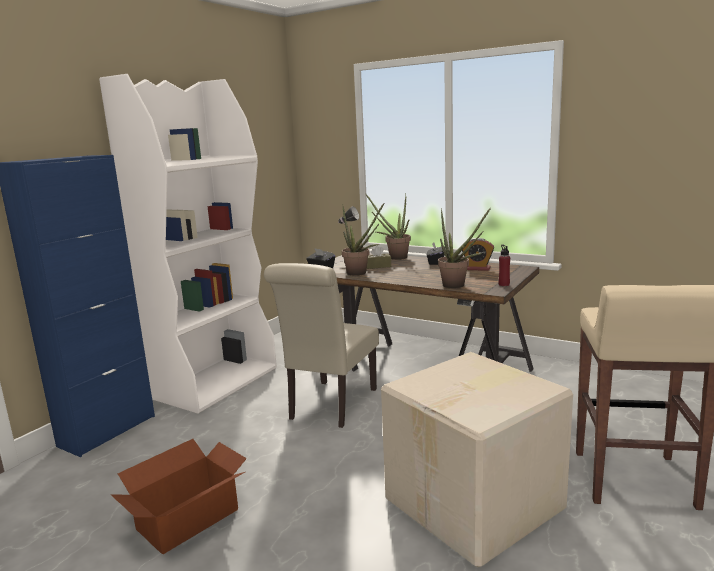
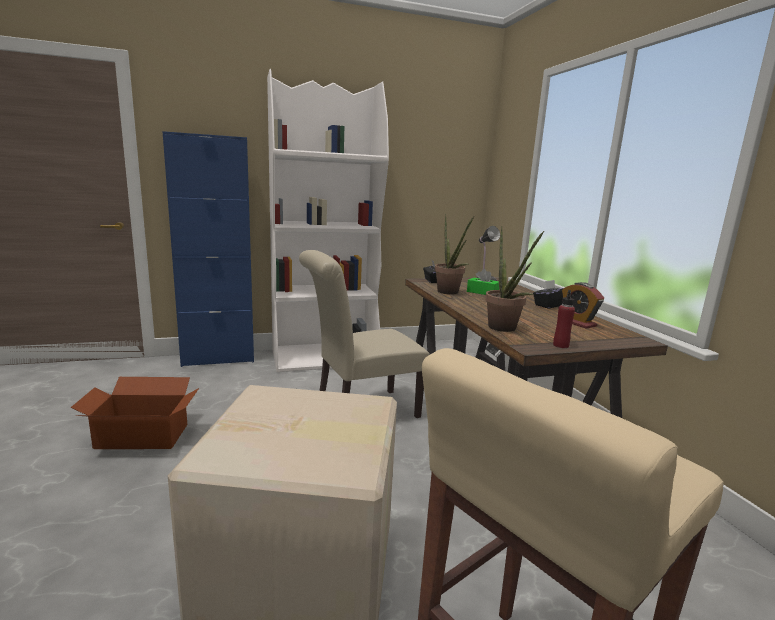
camera: 40 degrees right, 0 degrees up
(377, 266) = (482, 292): brown tissue box -> green tissue box
(394, 257) = (520, 291): potted plant -> none

